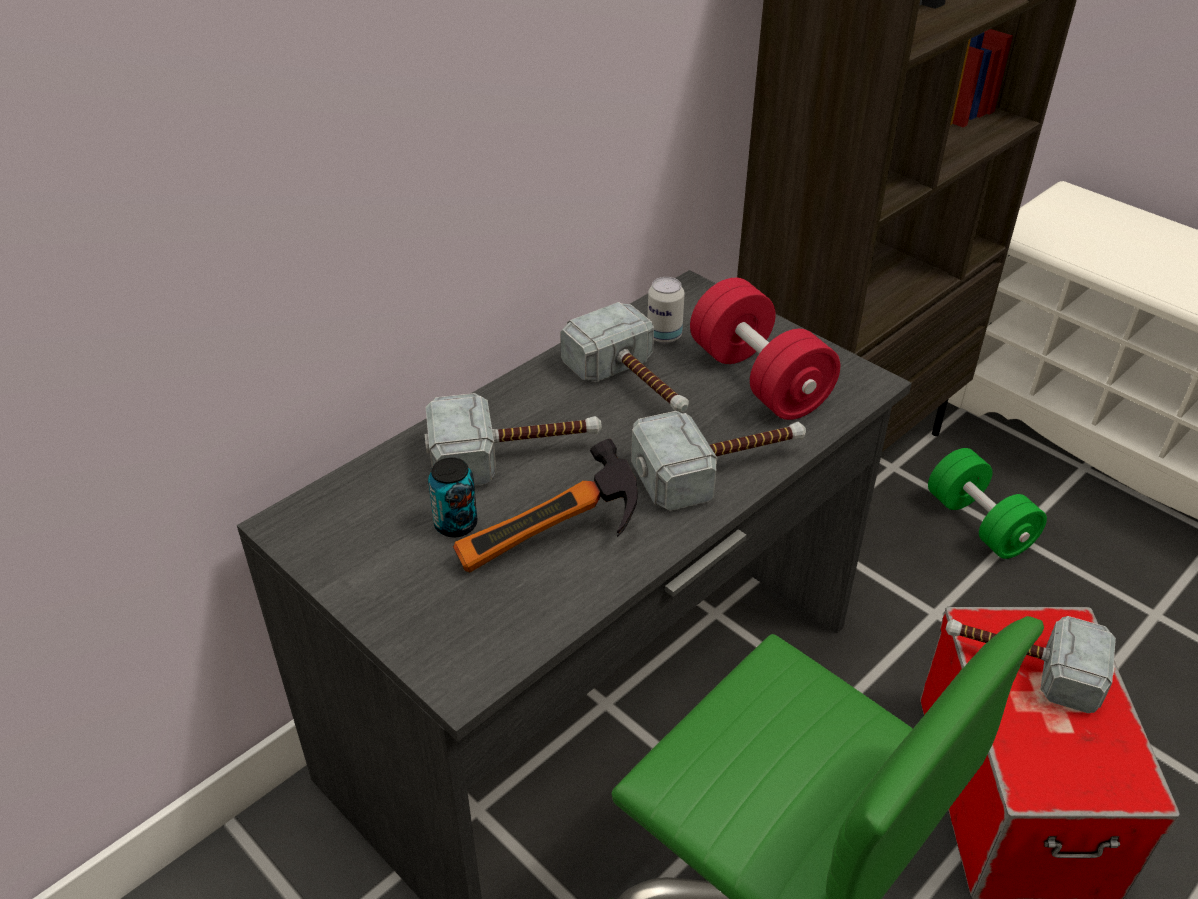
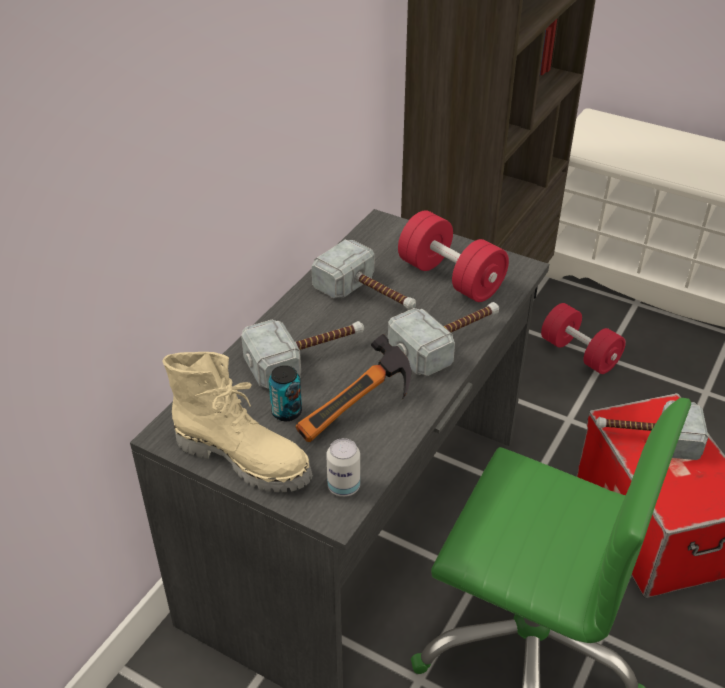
camera: 15 degrees left, 0 degrees up
(373, 577) = (245, 458): none -> beige boot
(664, 336) = (375, 258): can -> can (344, 487)
(978, 523) = (579, 353): green dumbbell -> red dumbbell

